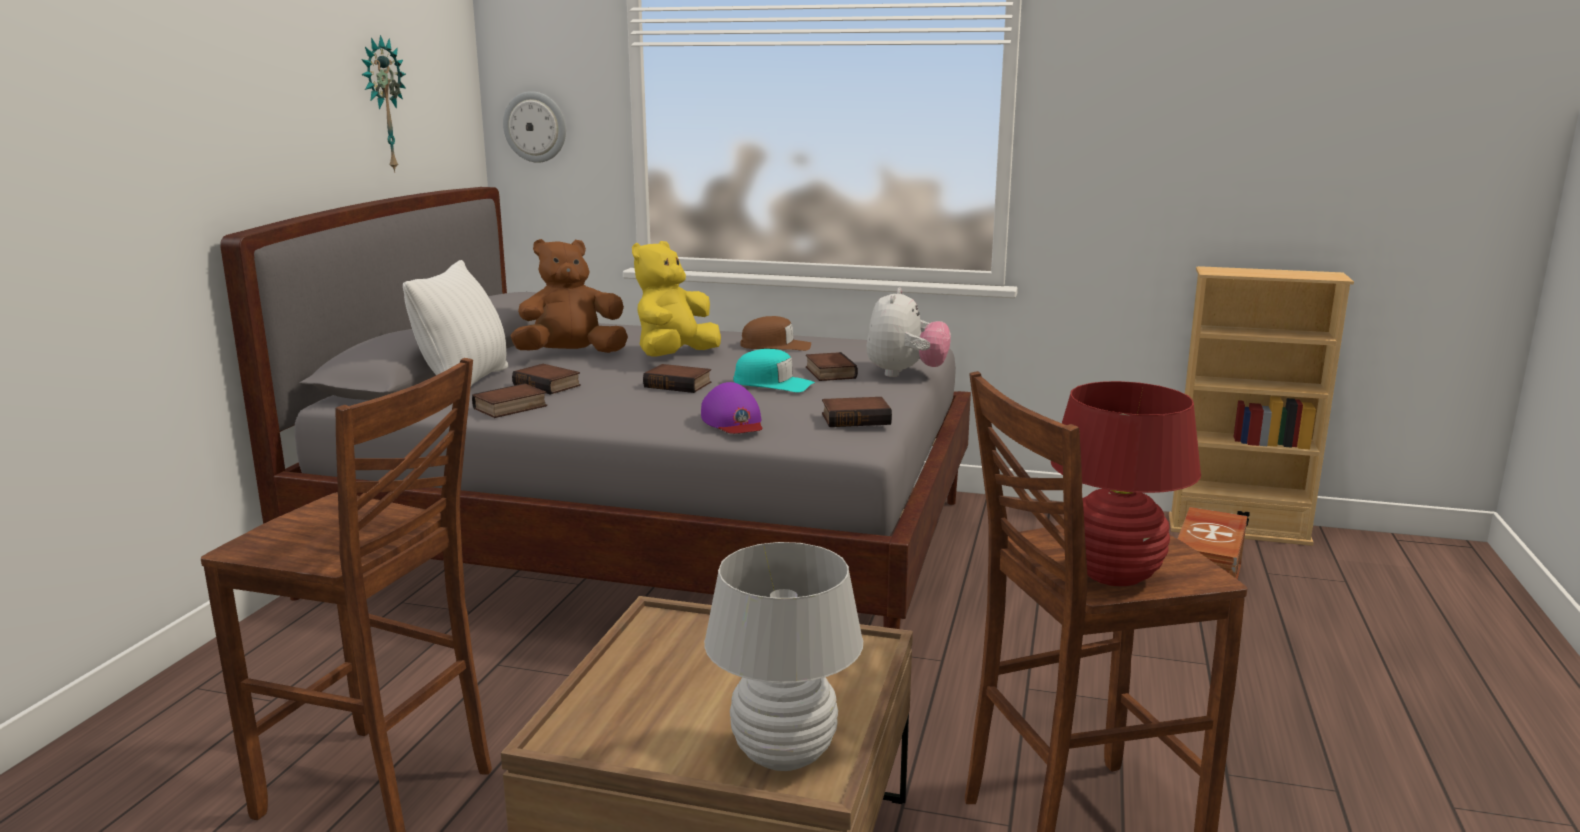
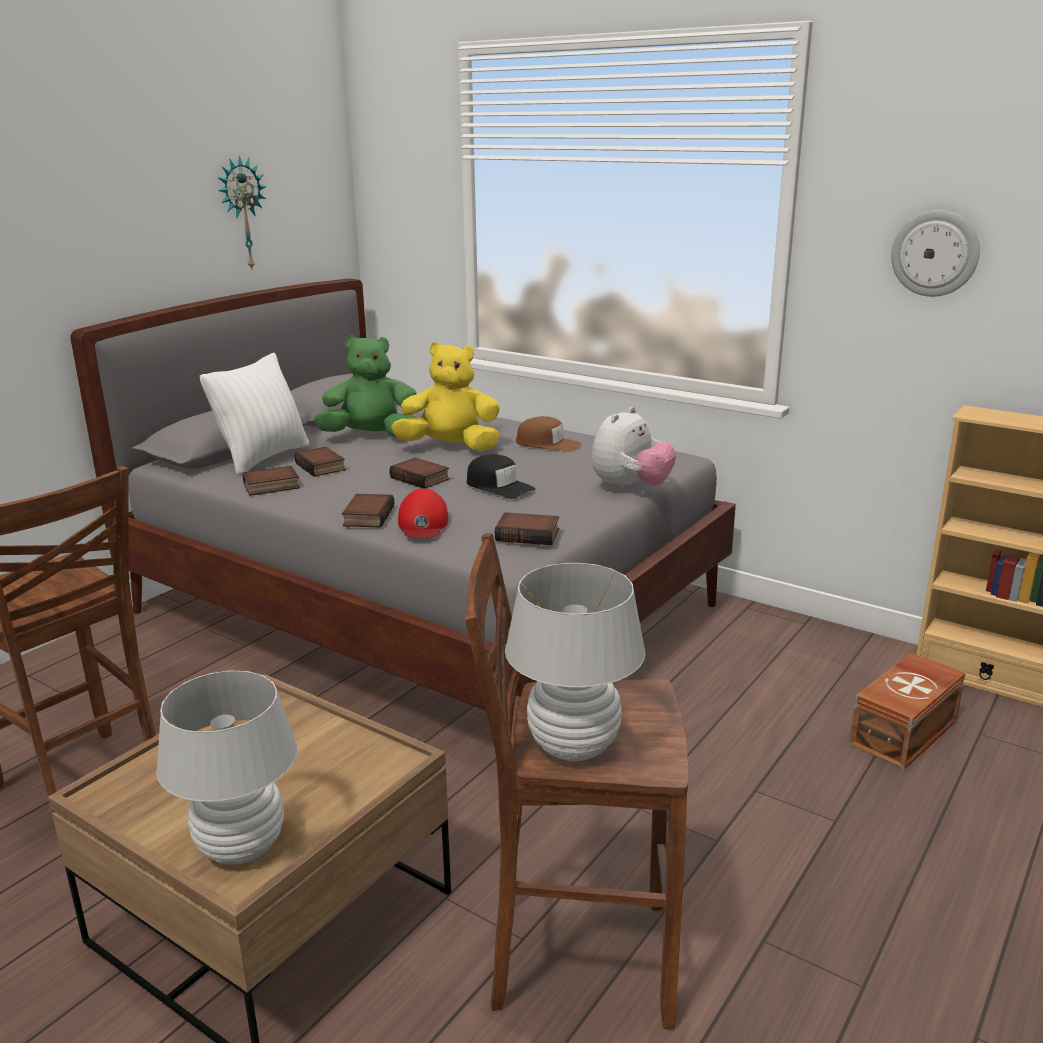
camera: 20 degrees right, 5 degrees up
(535, 127) = (393, 227): wall clock -> wall clock (935, 253)
(571, 355) = (371, 437): brown plush toy -> green plush toy
(675, 357) = (450, 447): yellow plush toy -> yellow plush toy turned 45 degrees clockwise
(733, 421) = (423, 523): purple cap -> red cap
(773, 384) = (499, 486): turquoise cap -> black cap
(828, 372) = (562, 479): book -> book (367, 516)
(1113, 575) = (573, 746): red table lamp -> white table lamp

